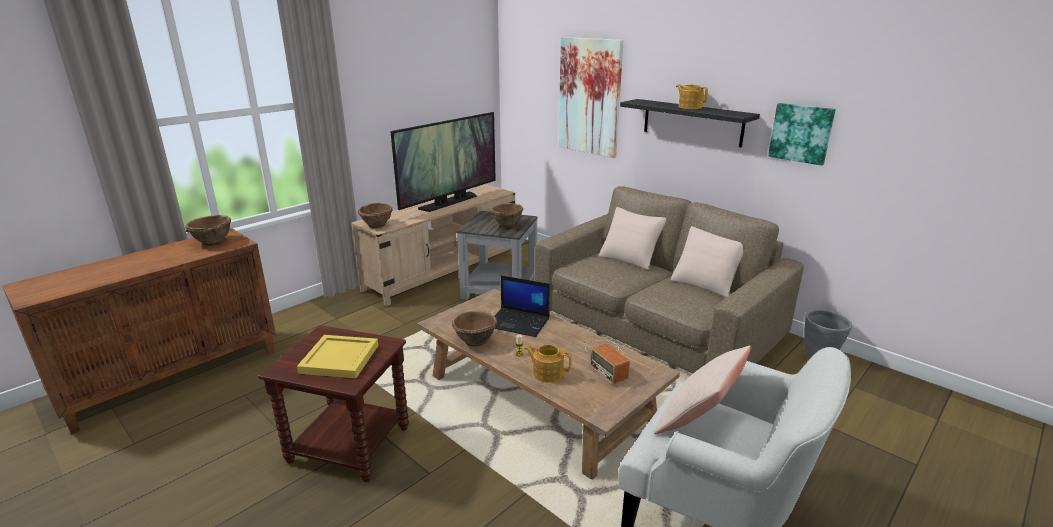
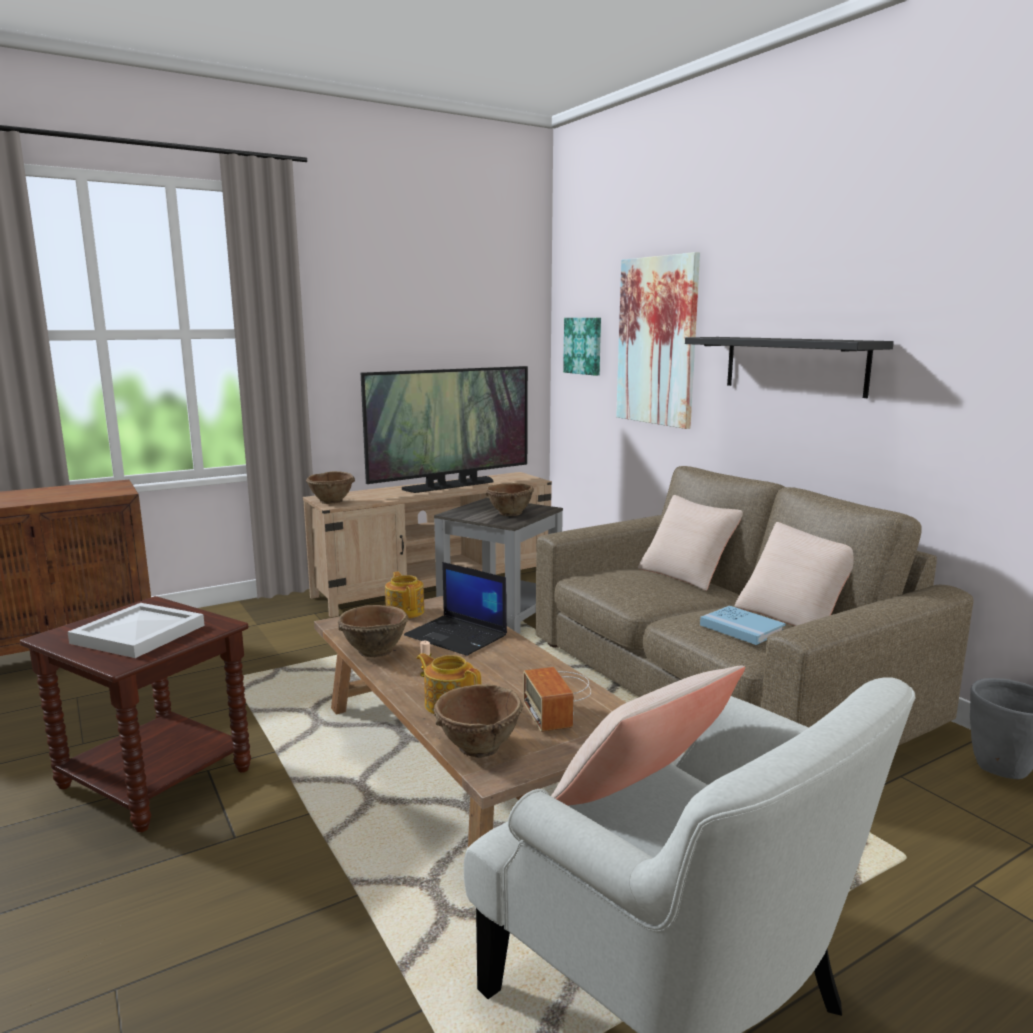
camera: 15 degrees right, 10 degrees down
(212, 242) = (89, 489): brown bowl -> brown bowl (478, 747)
(341, 358) = (141, 634): yellow tray -> white tray
(686, 298) = (741, 628): none -> blue book
(689, 107) = (785, 338): teapot -> teapot (405, 611)
(801, 133) = (961, 366): picture -> picture (584, 346)

